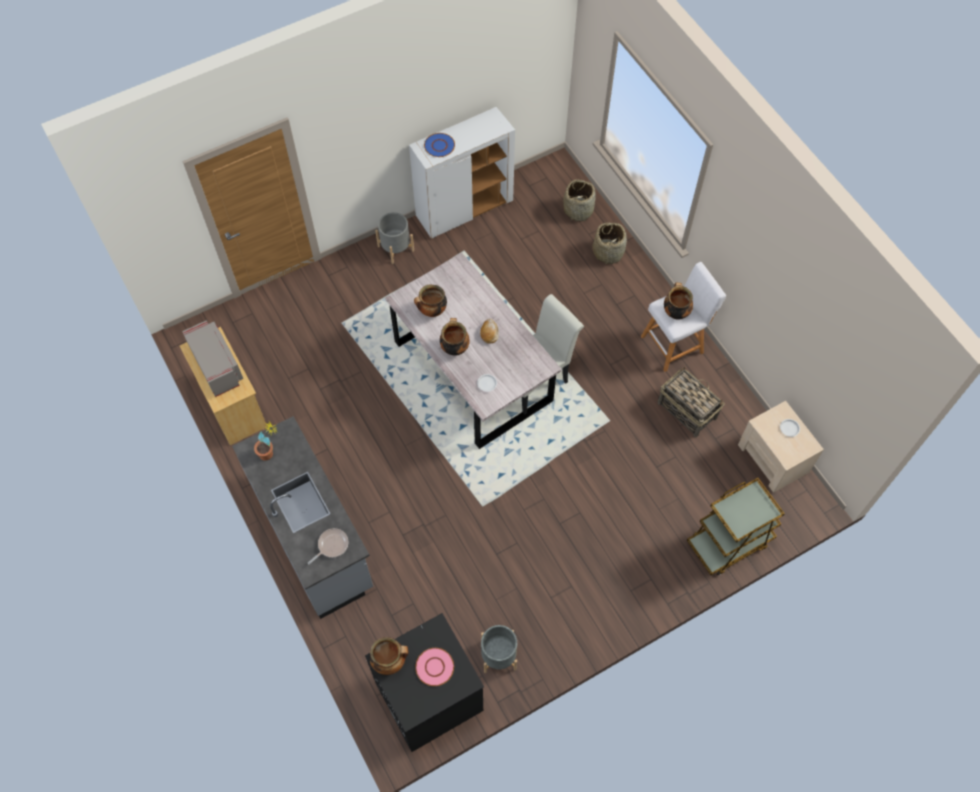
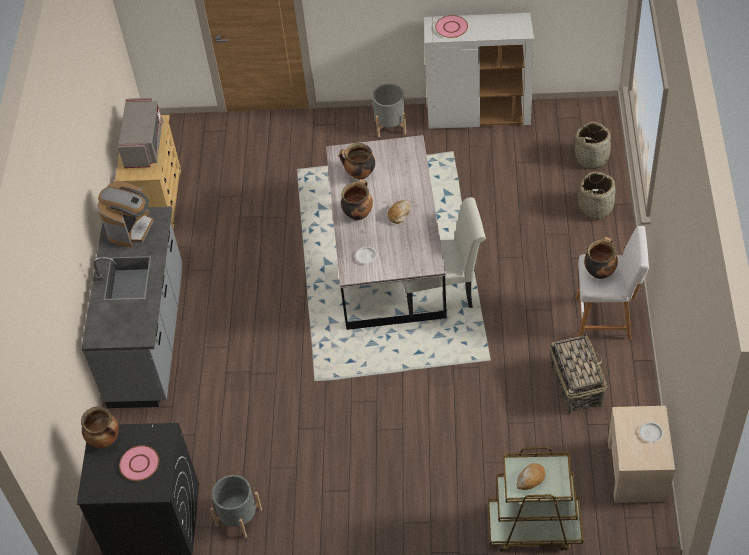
camera: 35 degrees right, 10 degrees down
(270, 453) = (131, 228): potted plant -> coffee machine
(331, 545) = (127, 324): frying pan -> none
(439, 146) = (451, 27): blue plate -> pink plate
(742, 513) = (530, 479): none -> bread

